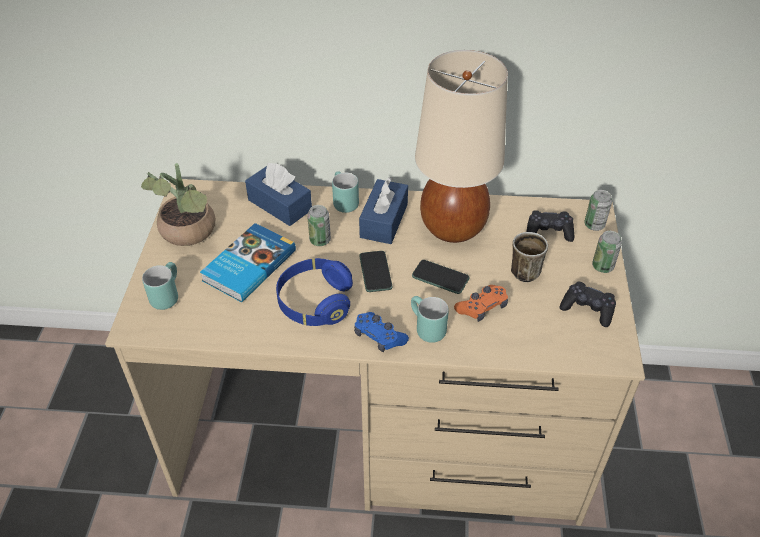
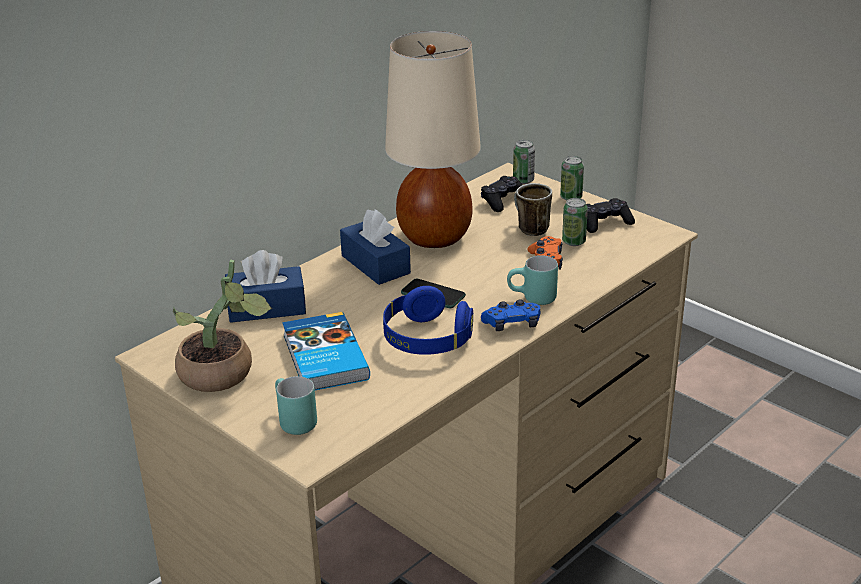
camera: 50 degrees left, 15 degrees down
(320, 240) = (350, 306): can -> can (573, 241)
(342, 202) = (317, 274): turquoise mug -> none
(440, 277) = (484, 268): phone -> none

